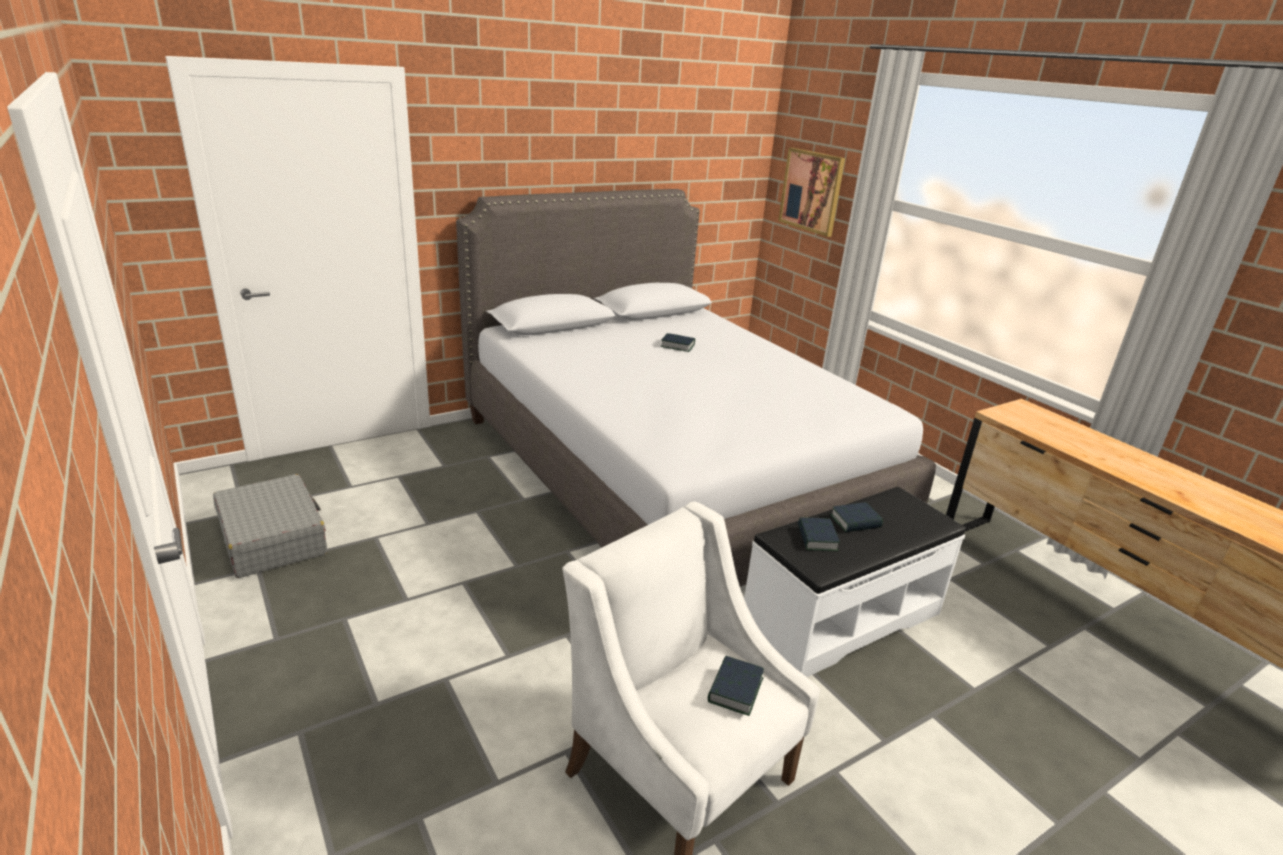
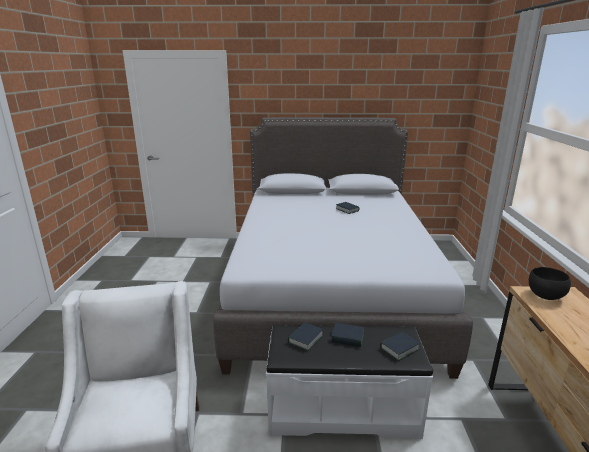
camera: 35 degrees right, 5 degrees down
(273, 538) = (121, 270): grey suitcase -> none
(735, 690) = (138, 402): book -> book (399, 349)
(811, 191) = (488, 120): picture -> none
(1013, 415) = (544, 296): none -> black bowl

